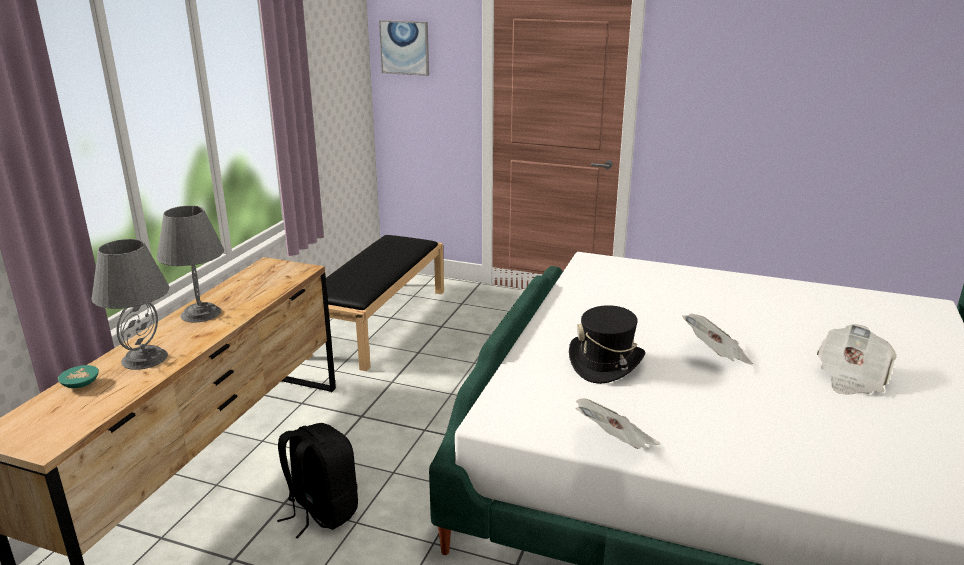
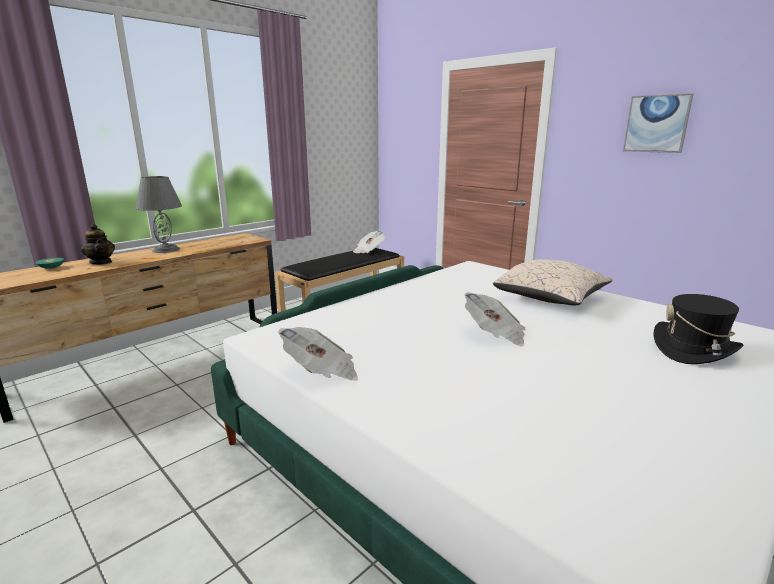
camera: 25 degrees right, 5 degrees down
(144, 358) = (101, 262): grey table lamp -> teapot
(321, 512) = (190, 395): black backpack -> none
(405, 47) = (396, 118): picture -> picture (656, 124)
(606, 363) = (393, 322): black hat -> black hat (694, 349)
(716, 295) = (551, 298): none -> beige pillow
(851, 378) = (616, 376): newspaper -> newspaper (369, 251)

